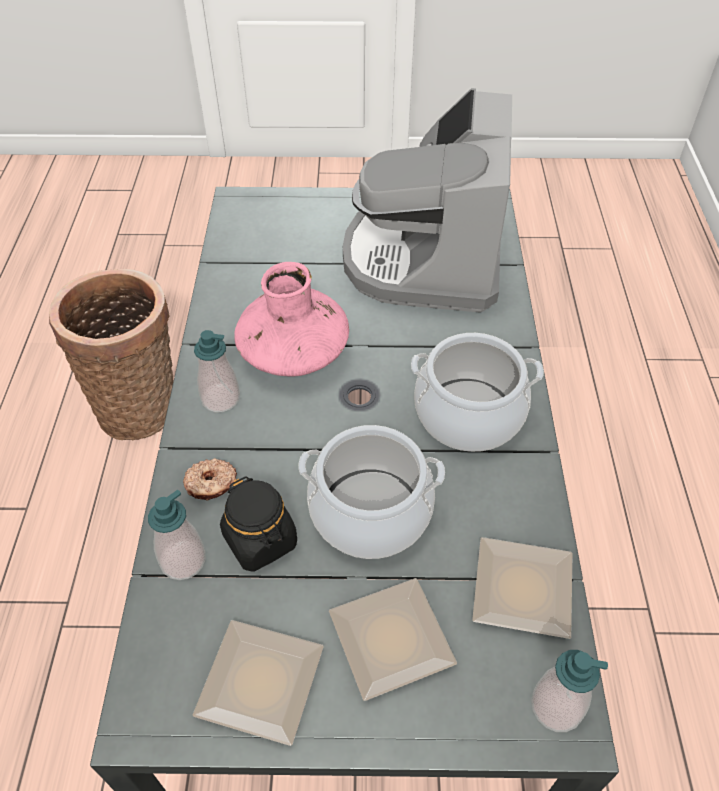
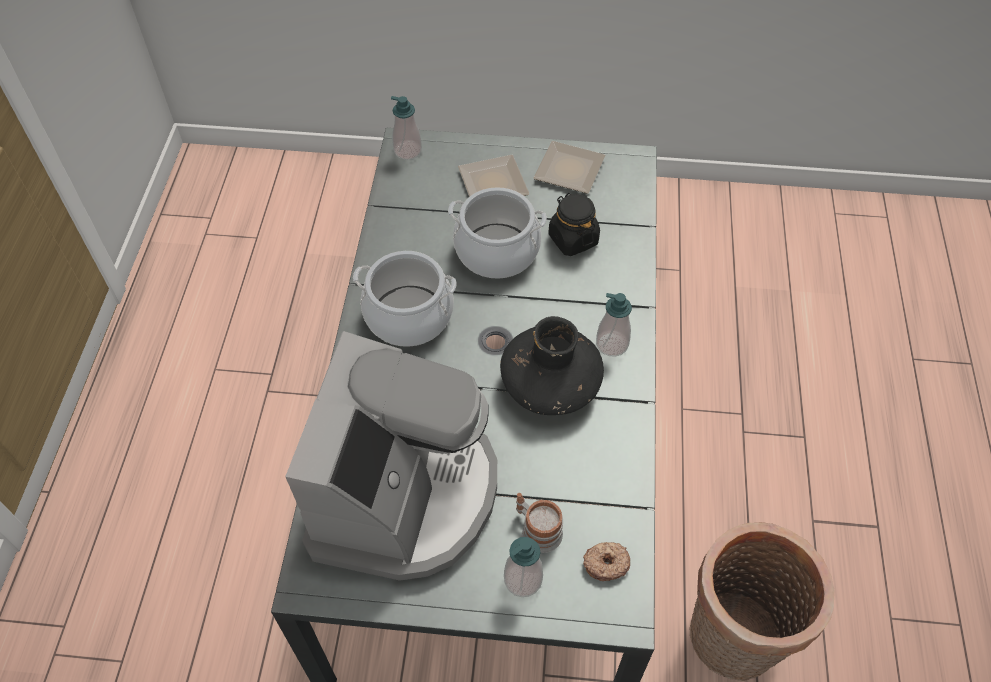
camera: 175 degrees left, 5 degrees up
(183, 560) = (623, 231): soap dispenser -> soap dispenser (523, 579)
(211, 484) = (611, 277): donut -> donut (606, 563)
(293, 353) = (550, 384): pink vase -> black vase
(305, 242) = (536, 529): none -> mug
(525, 593) = (406, 200): plate -> none

